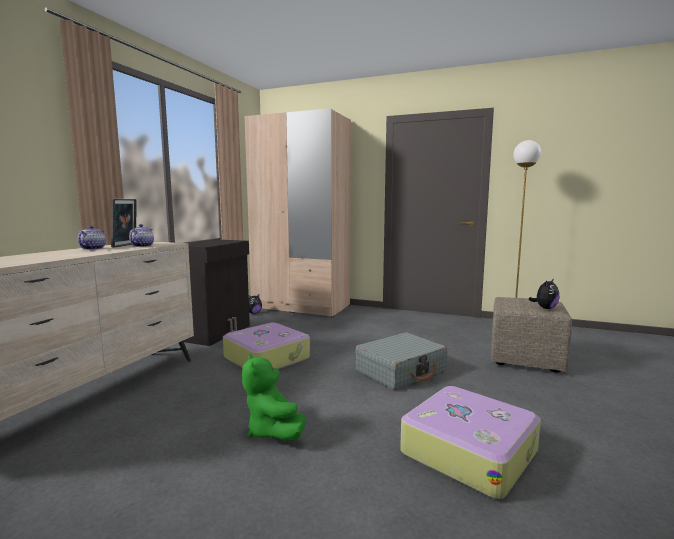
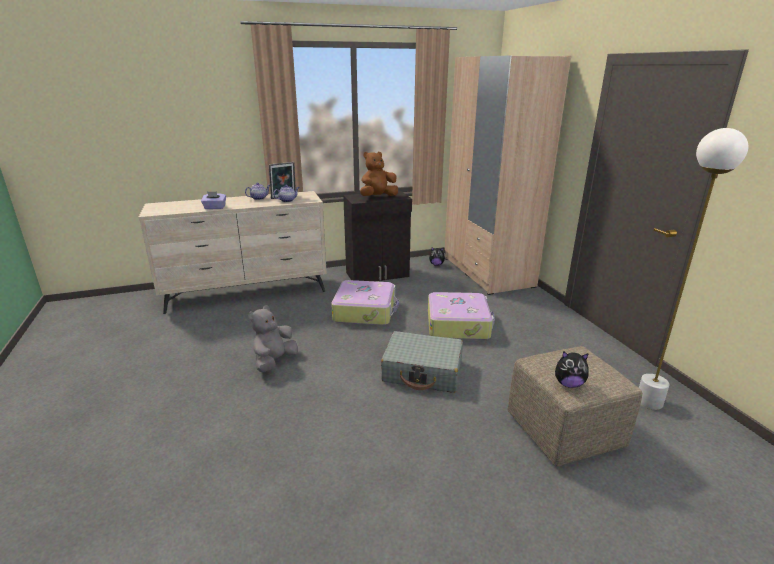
camera: 50 degrees right, 15 degrees up
(53, 258) = (215, 207): none -> purple tissue box
(215, 242) = (378, 197): none -> brown plush toy
(273, 431) = (274, 362): green plush toy -> grey plush toy
(468, 451) = (328, 446): suitcase -> suitcase (458, 324)

